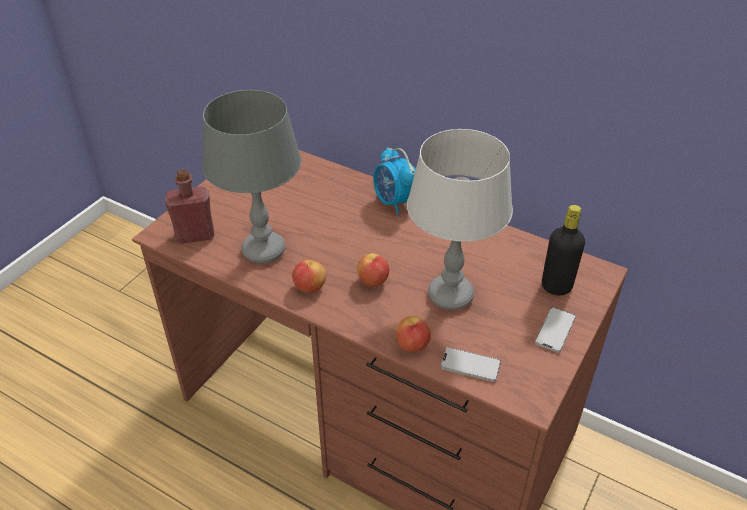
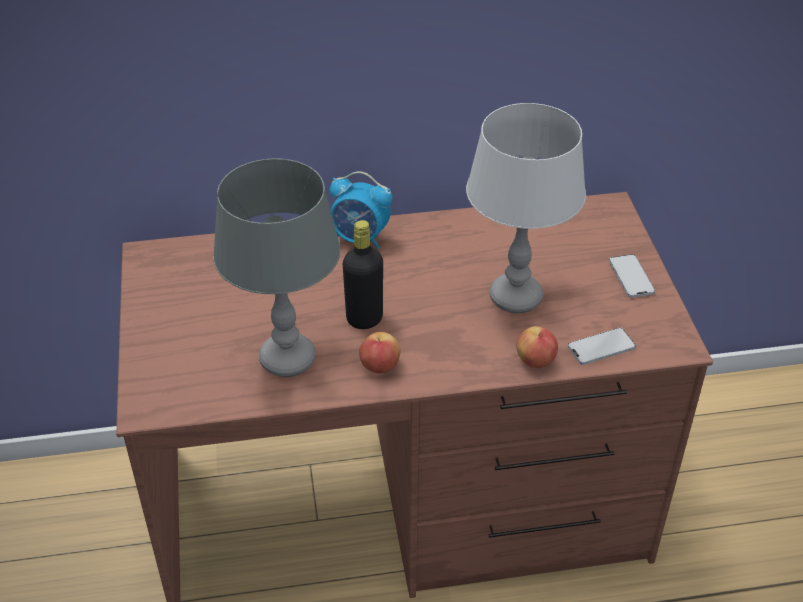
camera: 40 degrees left, 0 degrees up
(195, 235) = (190, 387): red bottle -> none
(373, 281) = (432, 325): apple -> none
(556, 286) = (591, 239): black bottle -> black bottle (364, 319)

